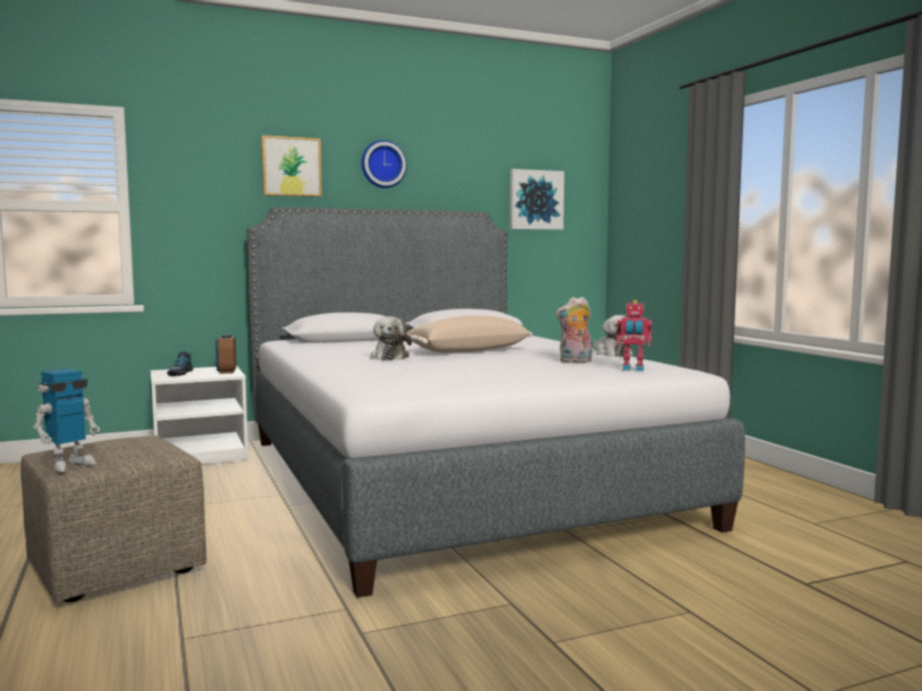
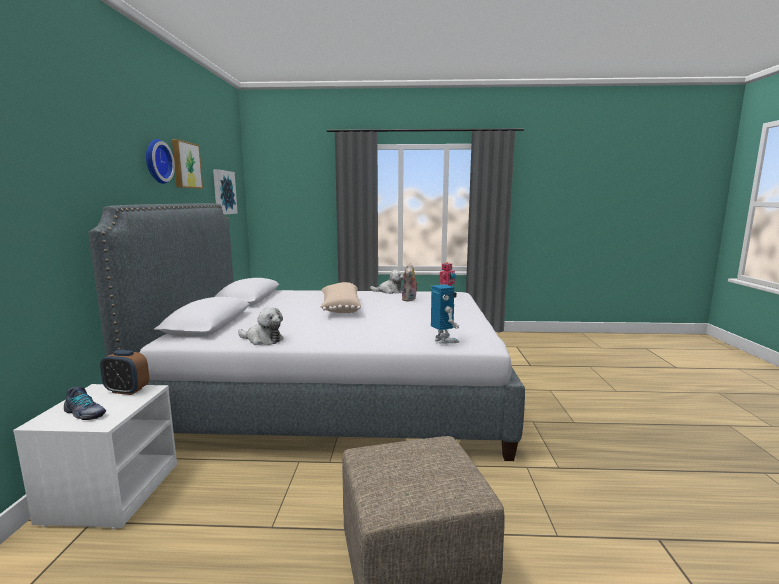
camera: 65 degrees left, 5 degrees up
(69, 464) = (458, 489): toy robot -> toy robot (443, 341)
(291, 167) = (99, 160): picture -> picture (185, 165)
(390, 357) = (341, 324): plush toy -> plush toy (262, 340)

